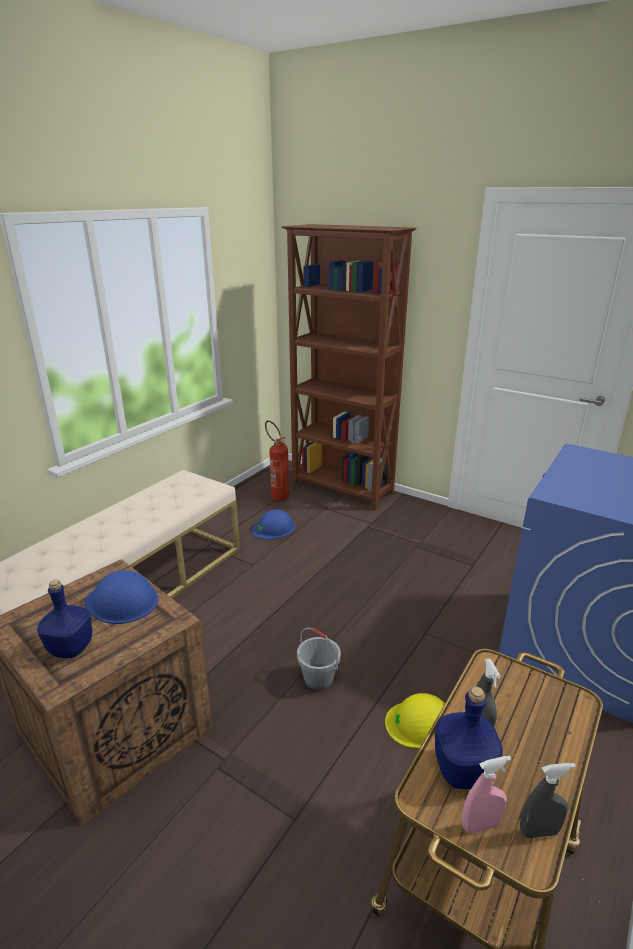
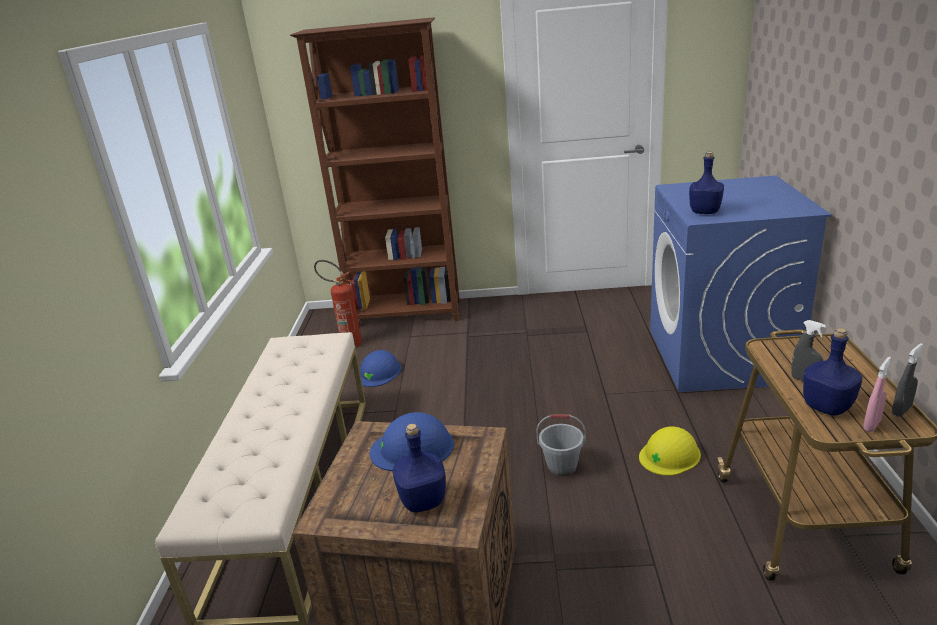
camera: 30 degrees left, 0 degrees up
(569, 489) = (705, 212): none -> blue bottle

